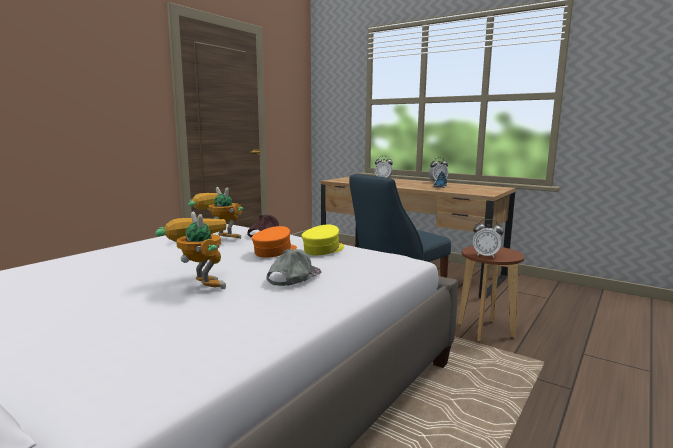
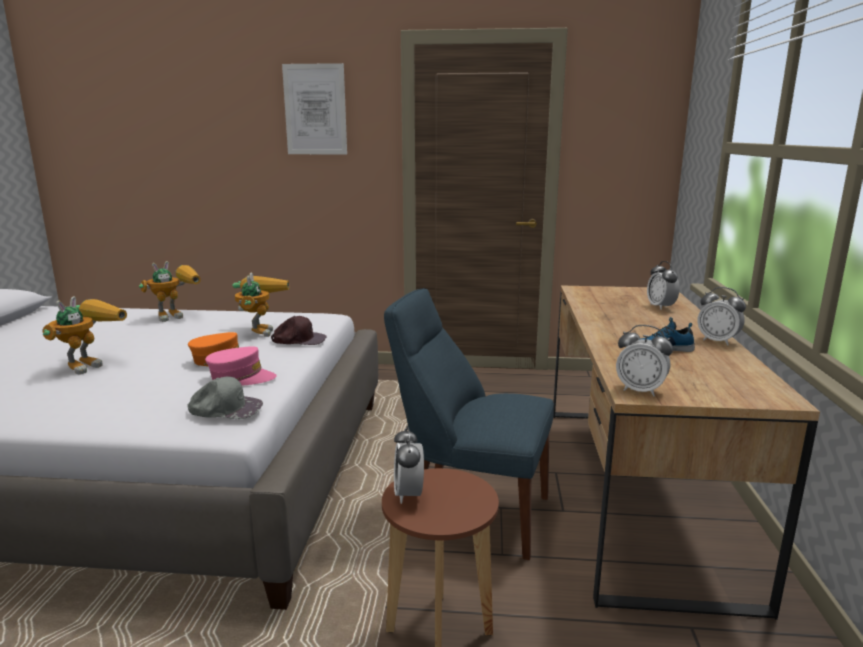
camera: 60 degrees right, 5 degrees up
(101, 55) = (315, 110): none -> picture
(105, 254) = (178, 315): none -> toy robot
(293, 276) = (117, 387): grey cap -> grey cap (225, 408)
(323, 249) = (241, 377): yellow cap -> pink cap
(483, 193) = (640, 390): none -> alarm clock

